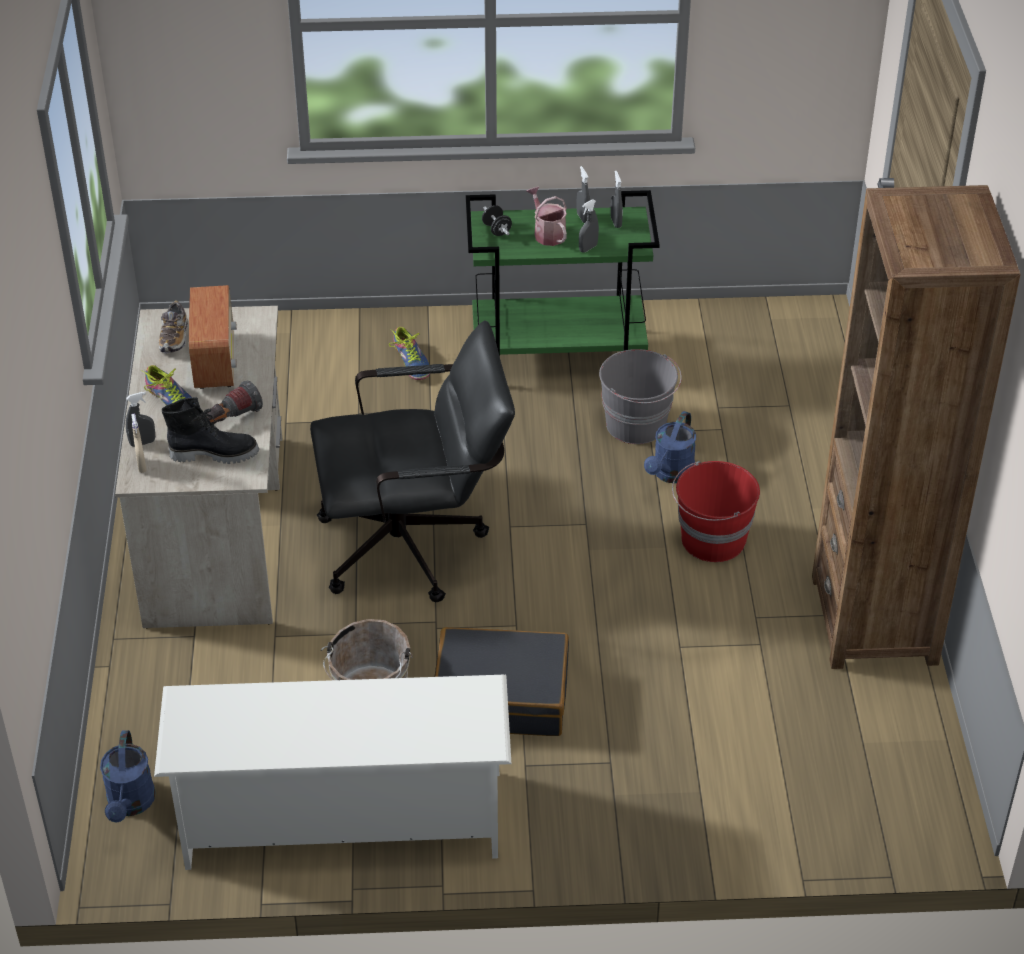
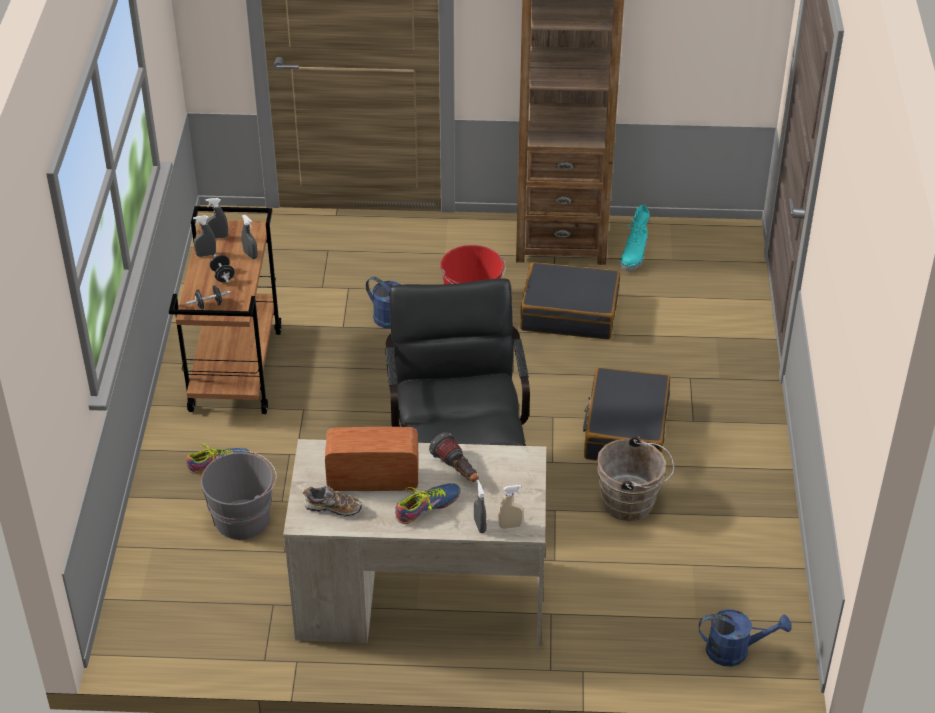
camera: 85 degrees left, 0 degrees up
(214, 453) = (498, 478): black boot -> none
(342, 820) = (747, 522): white shoe rack -> none
(547, 233) = (223, 276): watering can -> black dumbbell
(560, 356) = (235, 370): green cart -> brown cart
(637, 424) = (333, 332): grey bucket -> grey bucket (243, 518)
(720, 634) = (569, 312): none -> black suitcase
(859, 700) = (634, 256): none -> turquoise boot

